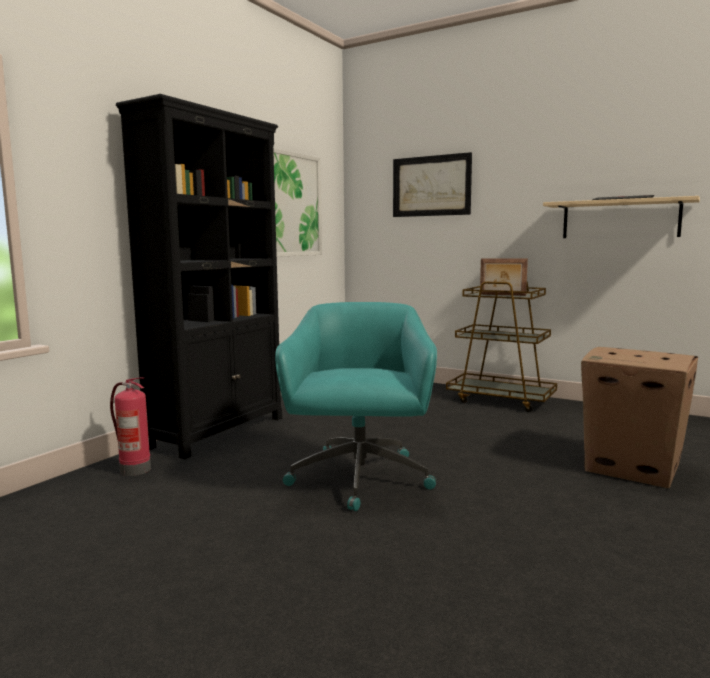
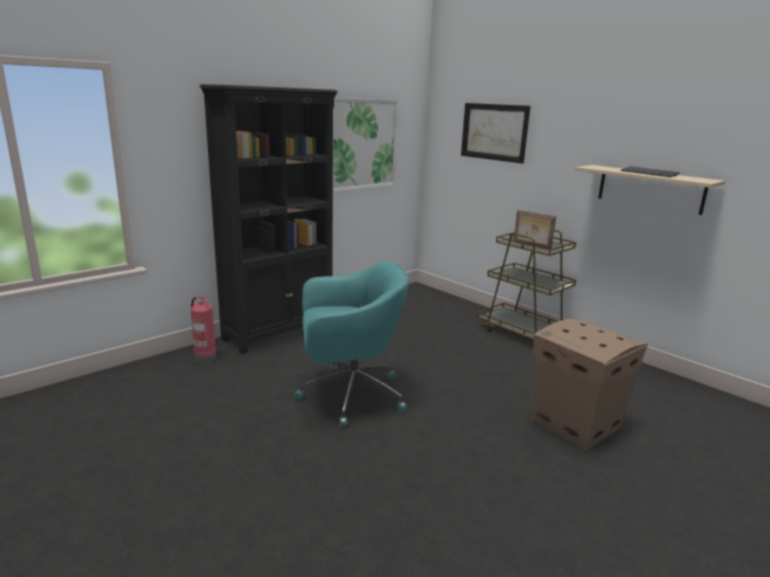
camera: 15 degrees right, 10 degrees up
(359, 480) = (349, 396): turquoise office chair -> turquoise office chair turned 60 degrees clockwise

